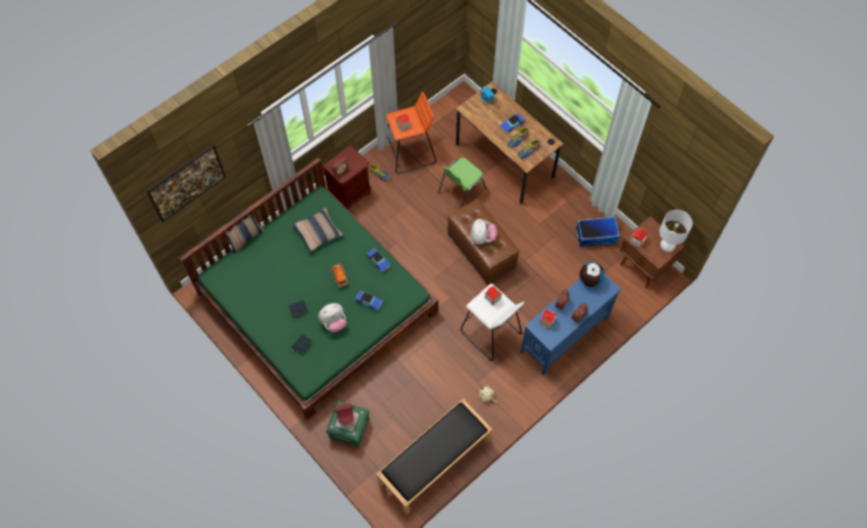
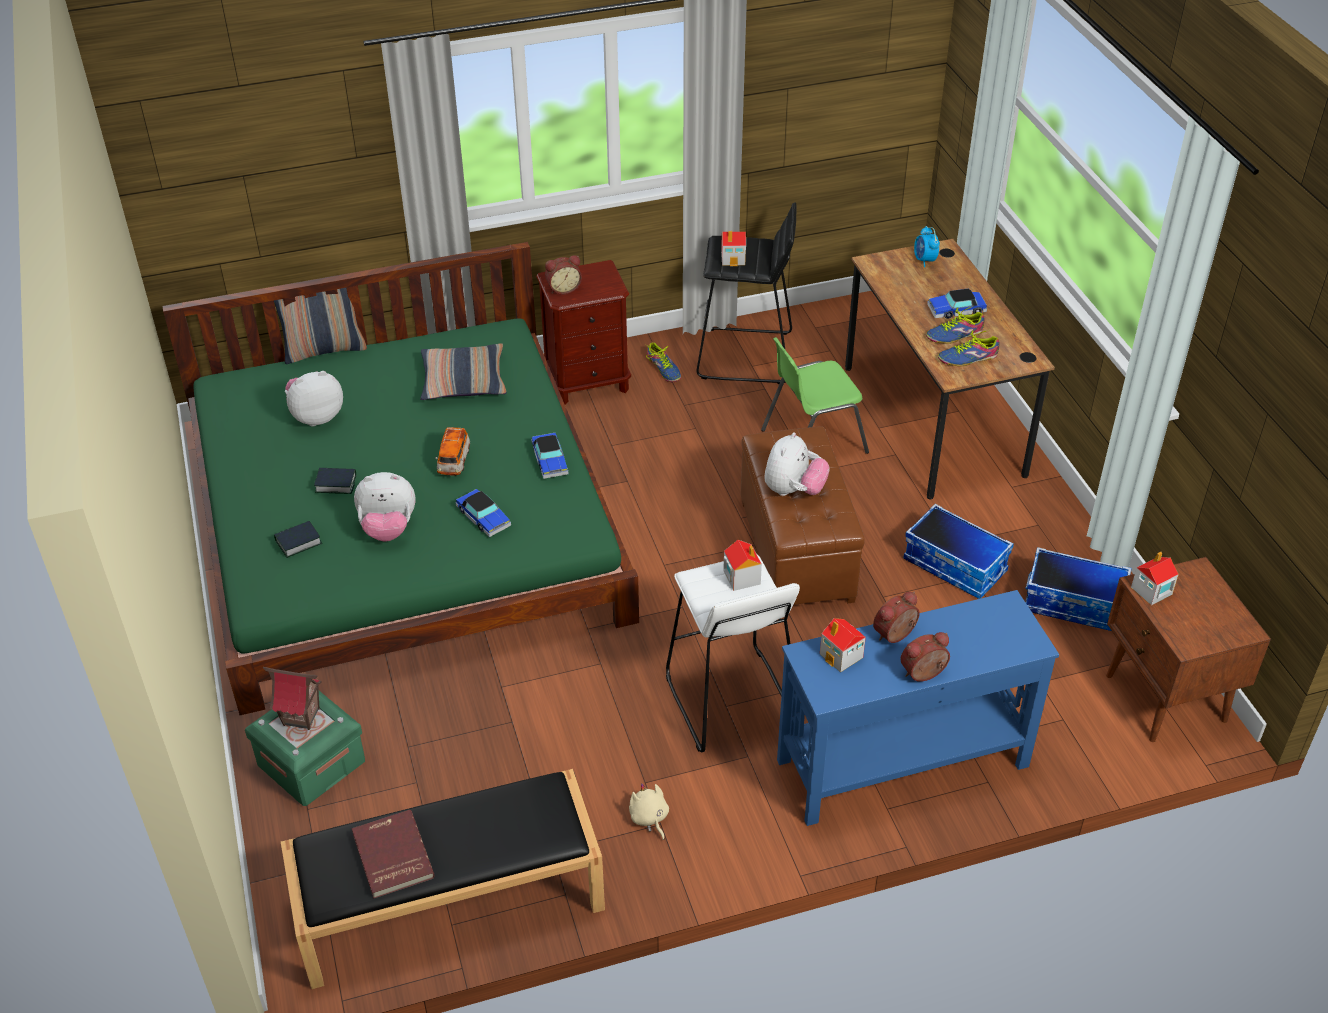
camera: 25 degrees right, 20 degrees down
(190, 190) = (221, 156): picture -> none
(266, 276) = (316, 416): none -> plush toy
(411, 153) = (746, 356): orange stool -> black stool
(421, 463) = (391, 856): none -> red book
(545, 234) = (956, 565): none -> storage box
(590, 280) = (989, 612): globe -> none
(667, 245) = (1224, 623): white table lamp -> none

